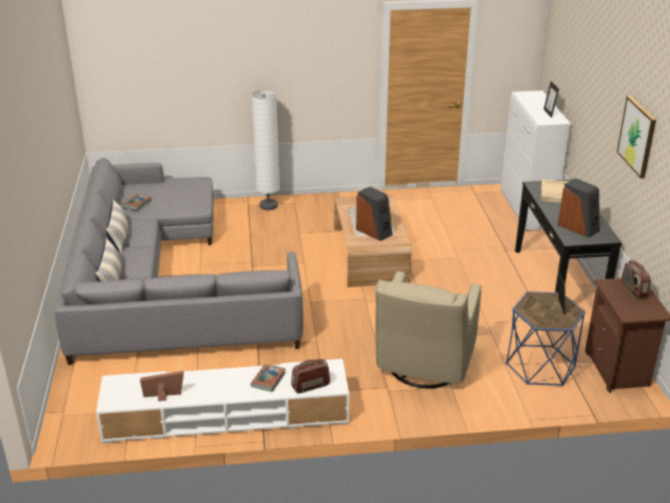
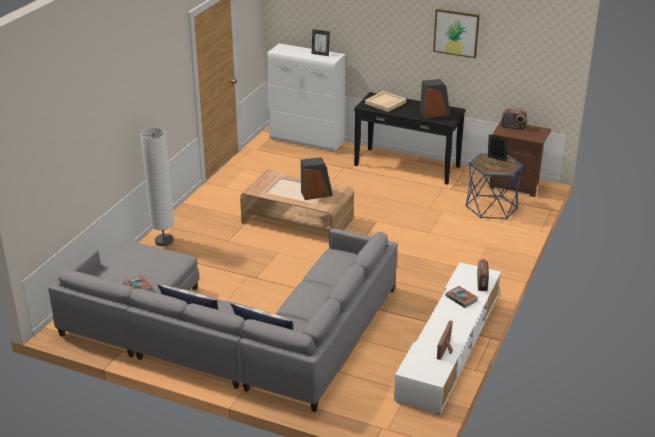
camera: 60 degrees left, 0 degrees up
(423, 367) = (459, 248): beige armchair -> none

